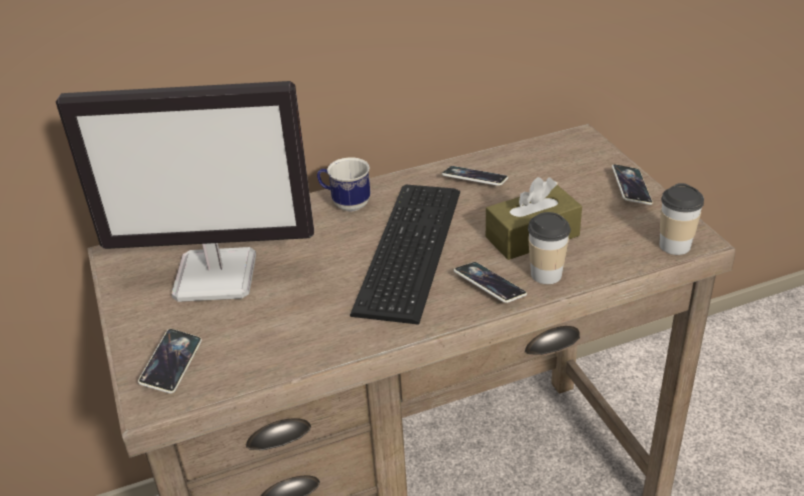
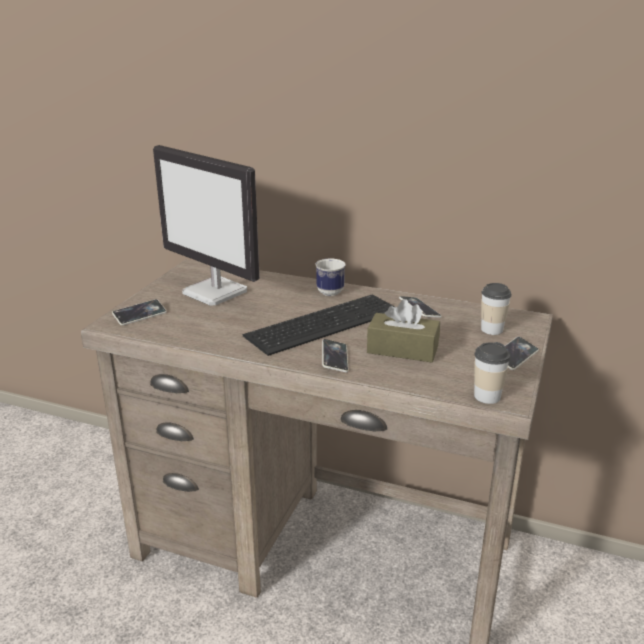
camera: 40 degrees right, 10 degrees down
(546, 274) = (376, 369): cup -> cup (492, 329)

